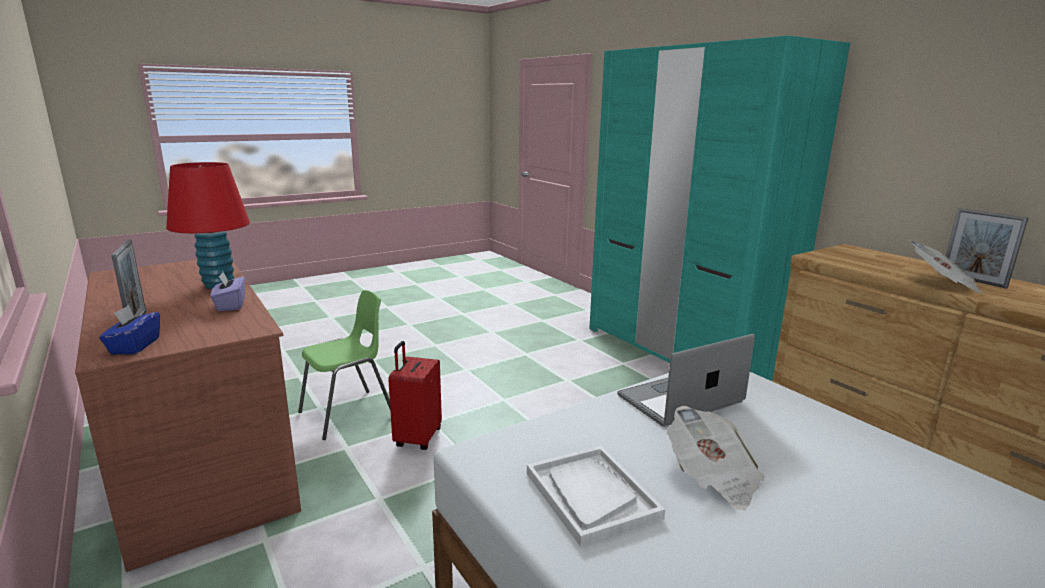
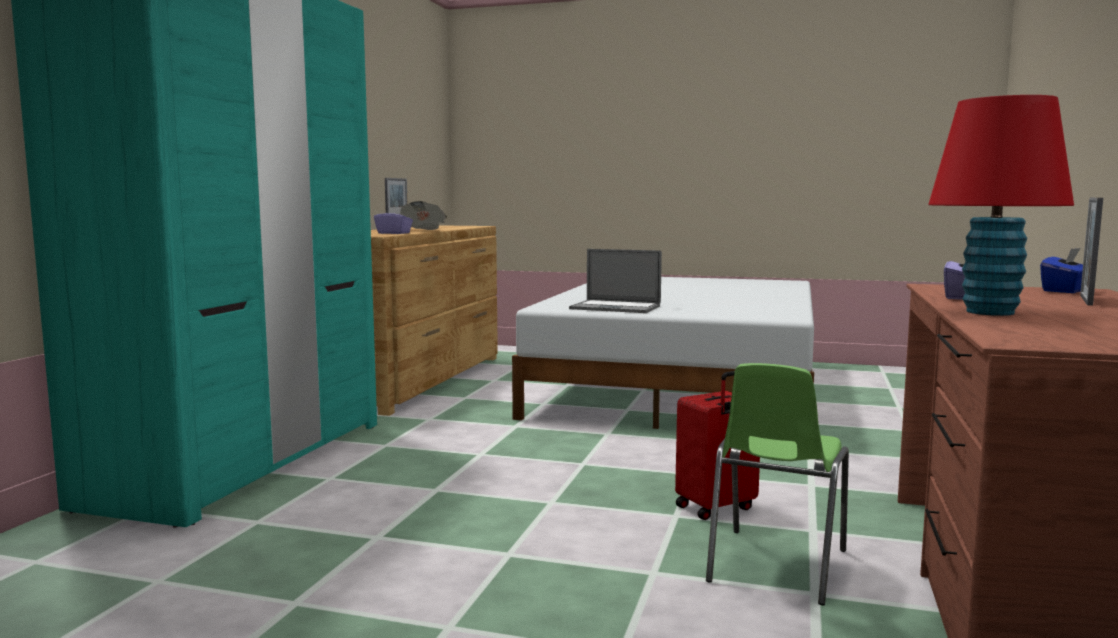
camera: 130 degrees left, 10 degrees down
(348, 413) = (775, 566): green chair -> green chair turned 75 degrees counterclockwise
(591, 495) = (753, 306): white tray -> none
(712, 478) = (685, 300): newspaper -> none
(861, 265) = (394, 233): none -> purple tissue box

